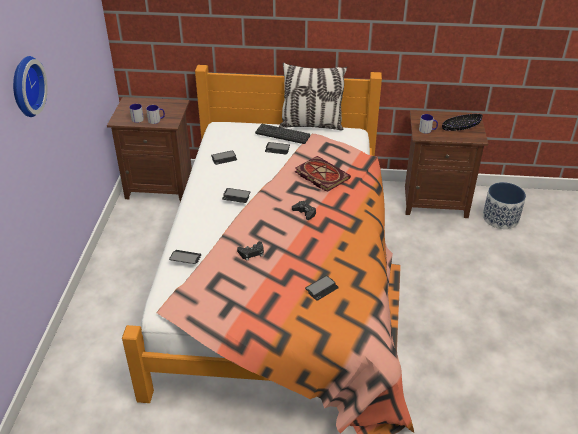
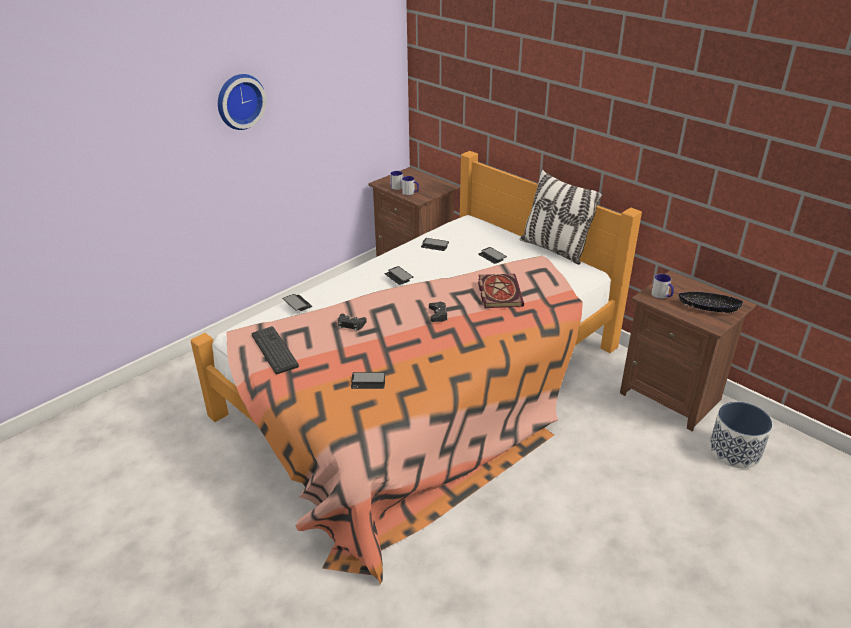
camera: 40 degrees right, 5 degrees down
(282, 134) = (511, 245): keyboard -> keyboard (274, 350)

